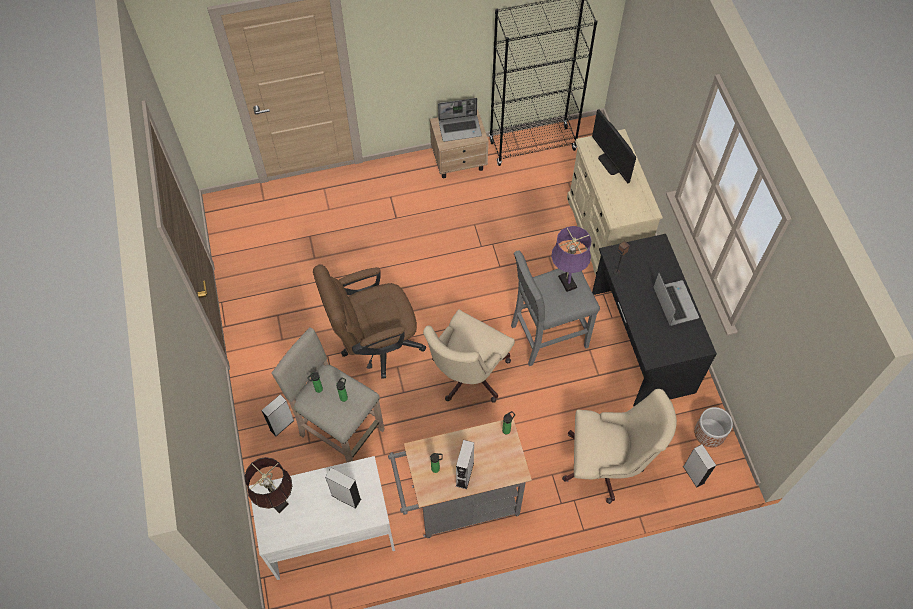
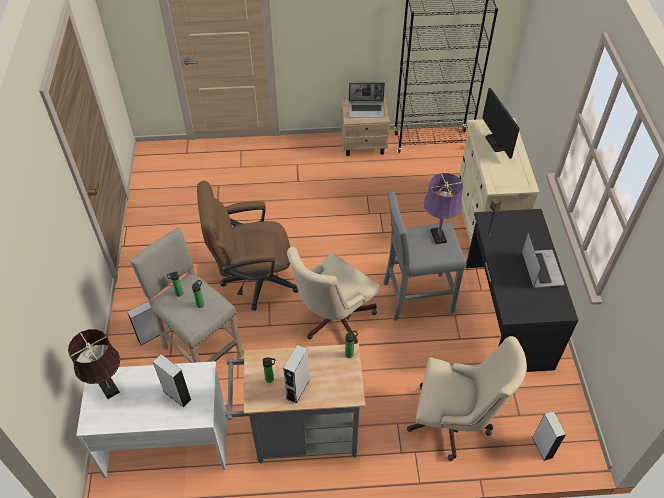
camera: 10 degrees right, 10 degrees down
(709, 433) = (564, 410): planter -> none

